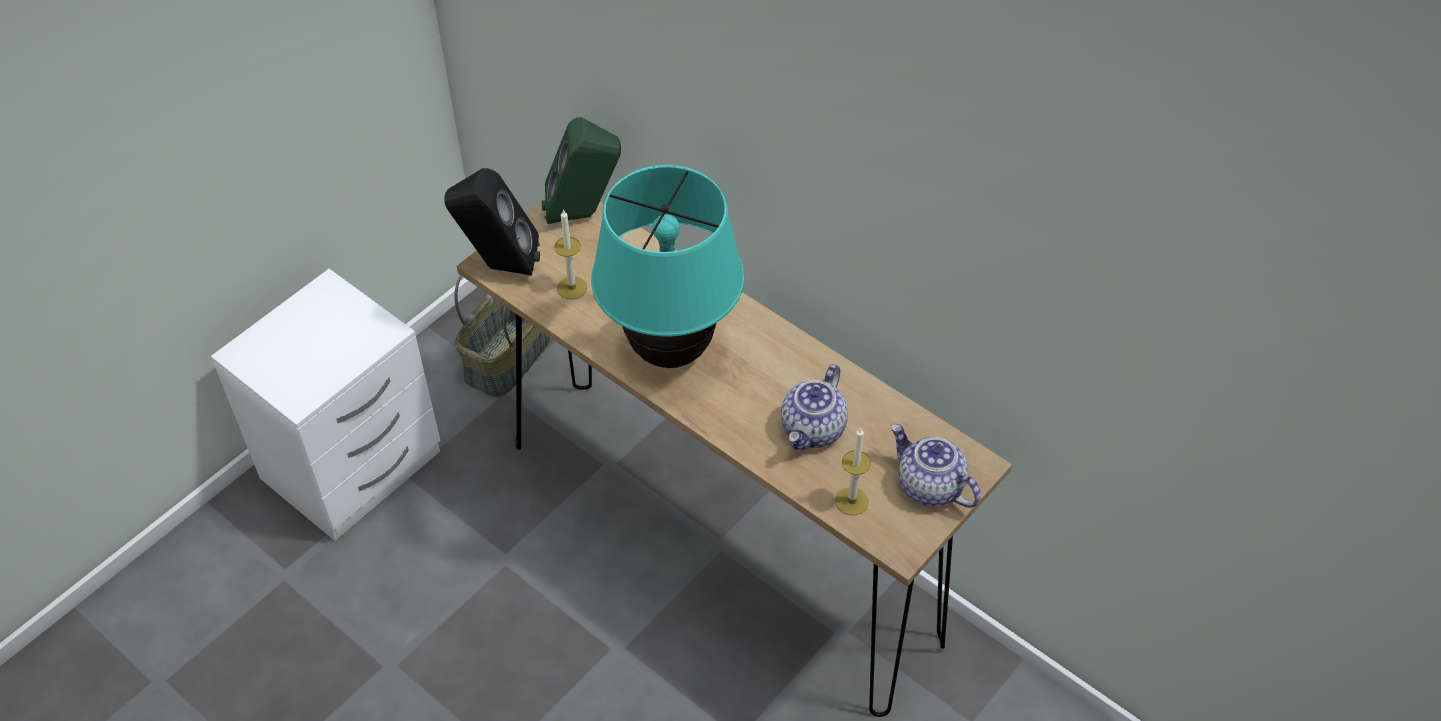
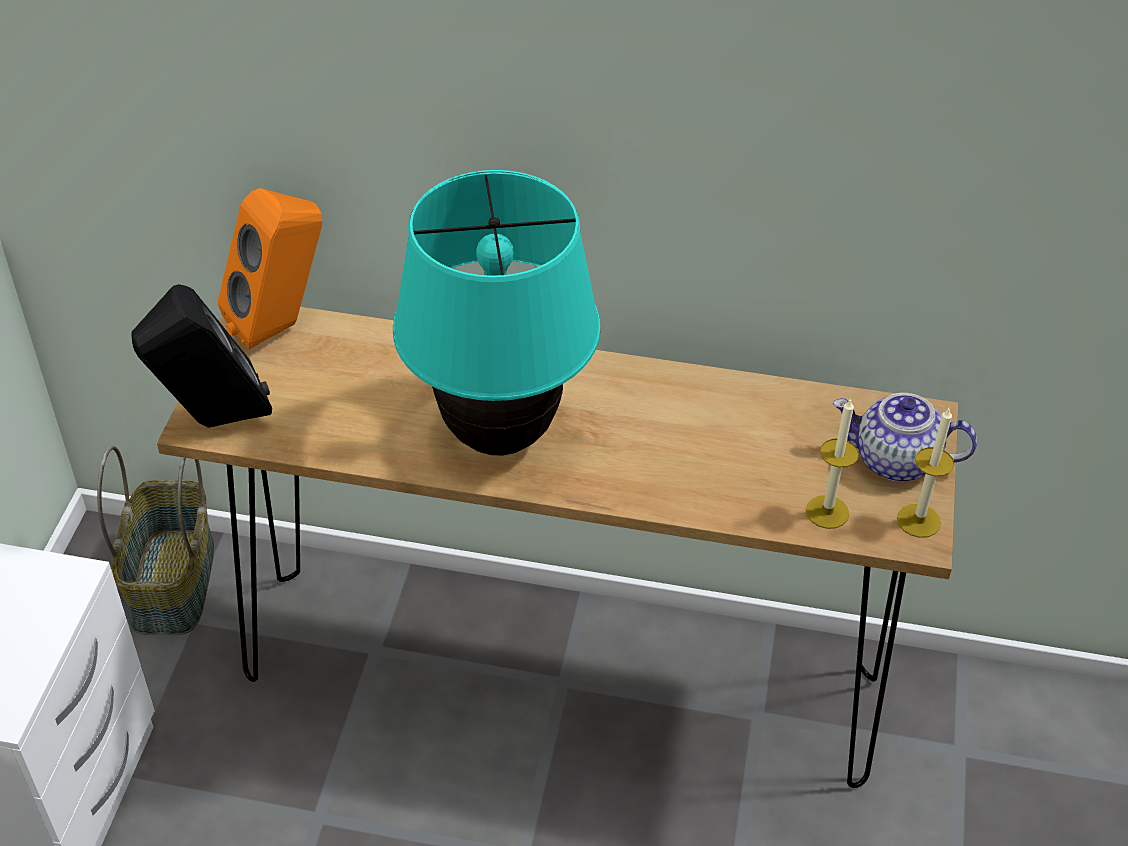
camera: 30 degrees left, 5 degrees down
(572, 288) = (326, 412): candle -> candle (918, 520)
(584, 214) = (282, 326): green speaker -> orange speaker
(814, 430) = (727, 454): teapot -> none

